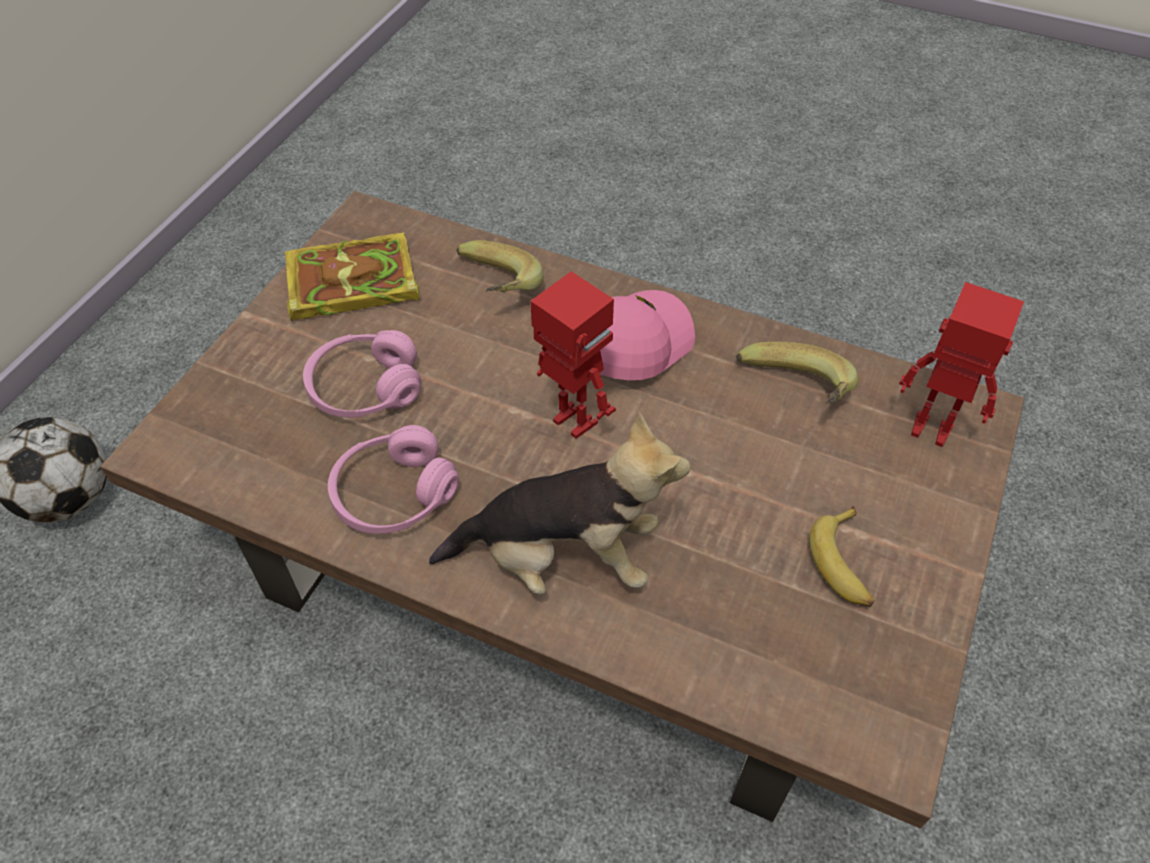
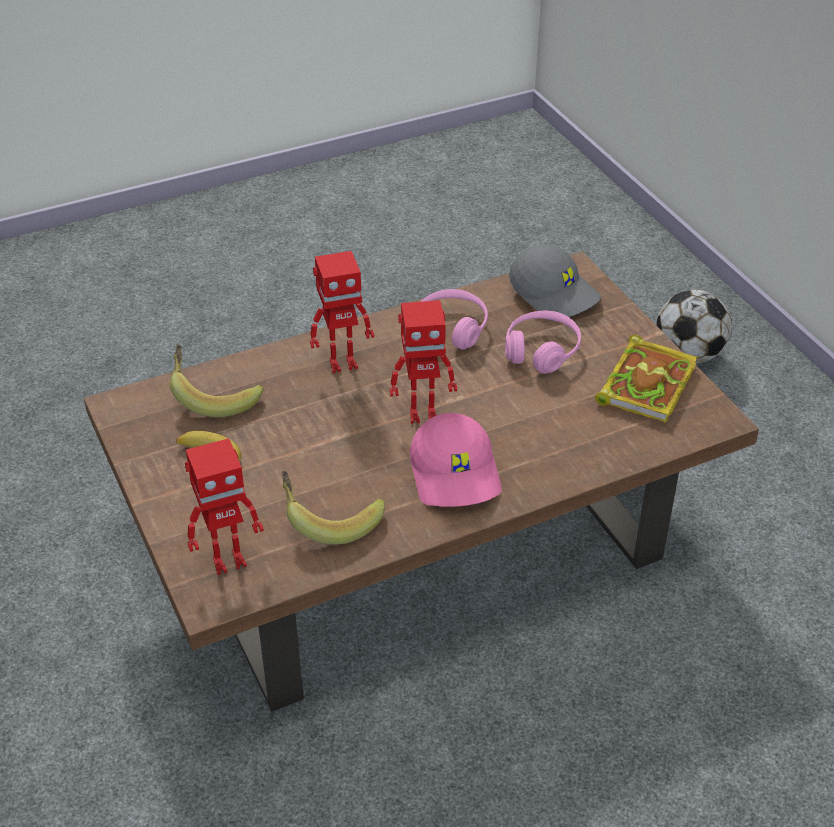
camera: 130 degrees right, 10 degrees down
(230, 438) = (555, 293): none -> grey cap
(493, 291) = (574, 440): banana -> banana (214, 395)
(562, 558) = (342, 363): plush toy -> toy robot

